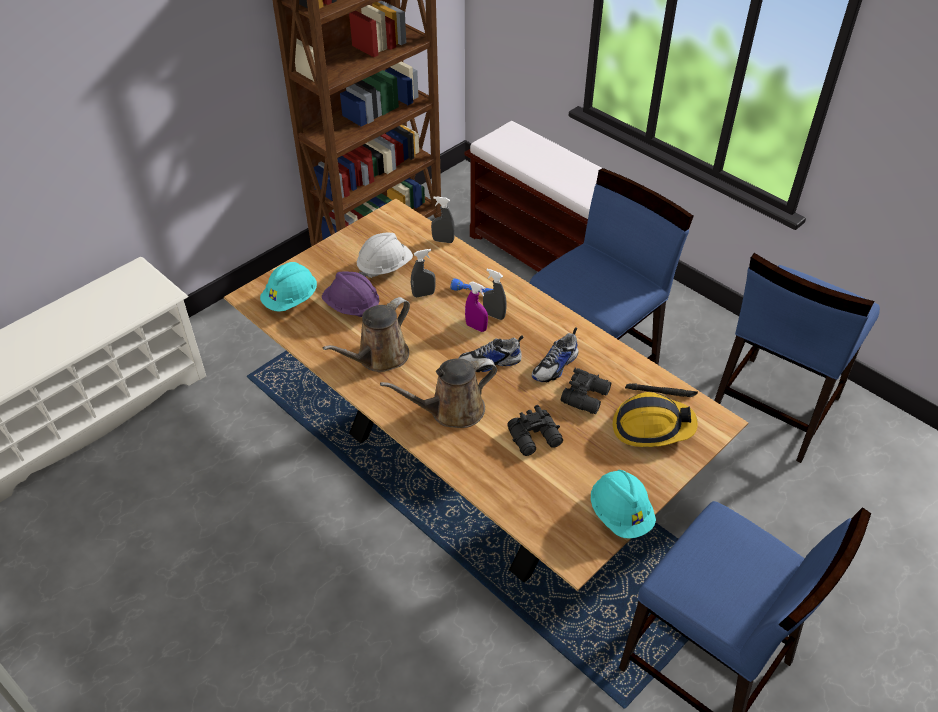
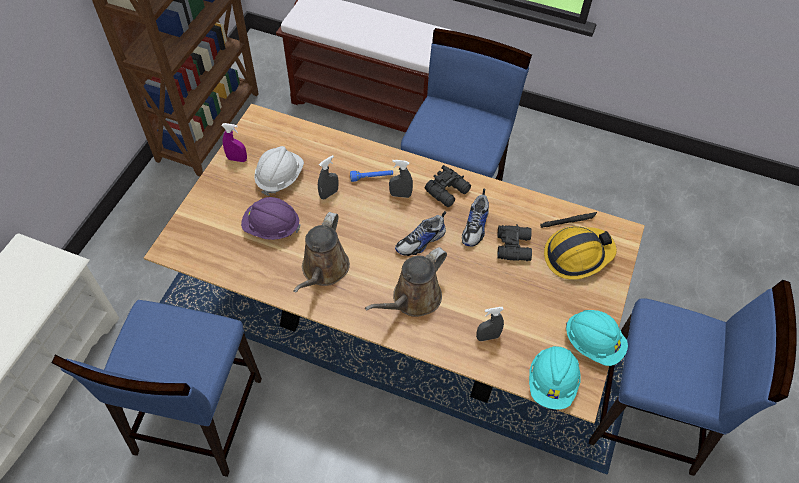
camera: 25 degrees left, 10 degrees up
(291, 300) = (211, 239): turquoise hard hat -> turquoise hard hat (552, 383)
(443, 241) = (317, 134): grey spray bottle -> grey spray bottle (487, 337)
(476, 327) = (391, 211): purple spray bottle -> purple spray bottle (237, 159)
(536, 438) = (494, 299): black binoculars -> black binoculars (448, 191)
(773, 408) = (600, 183): blue chair -> blue chair (197, 416)

